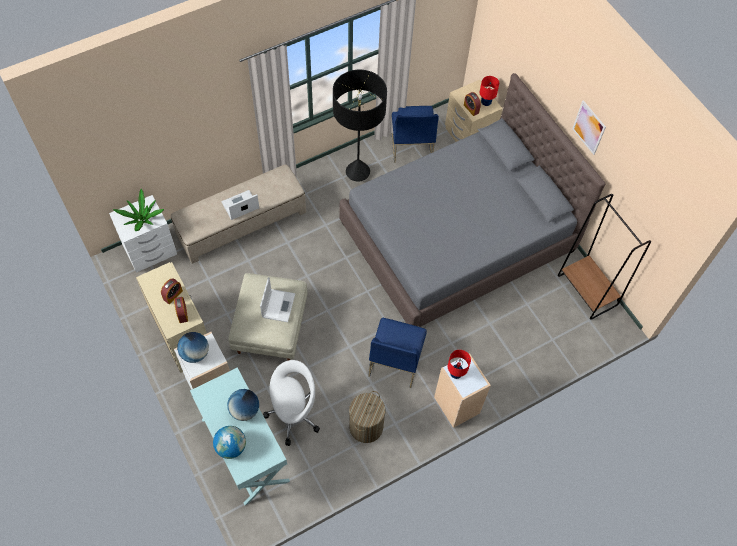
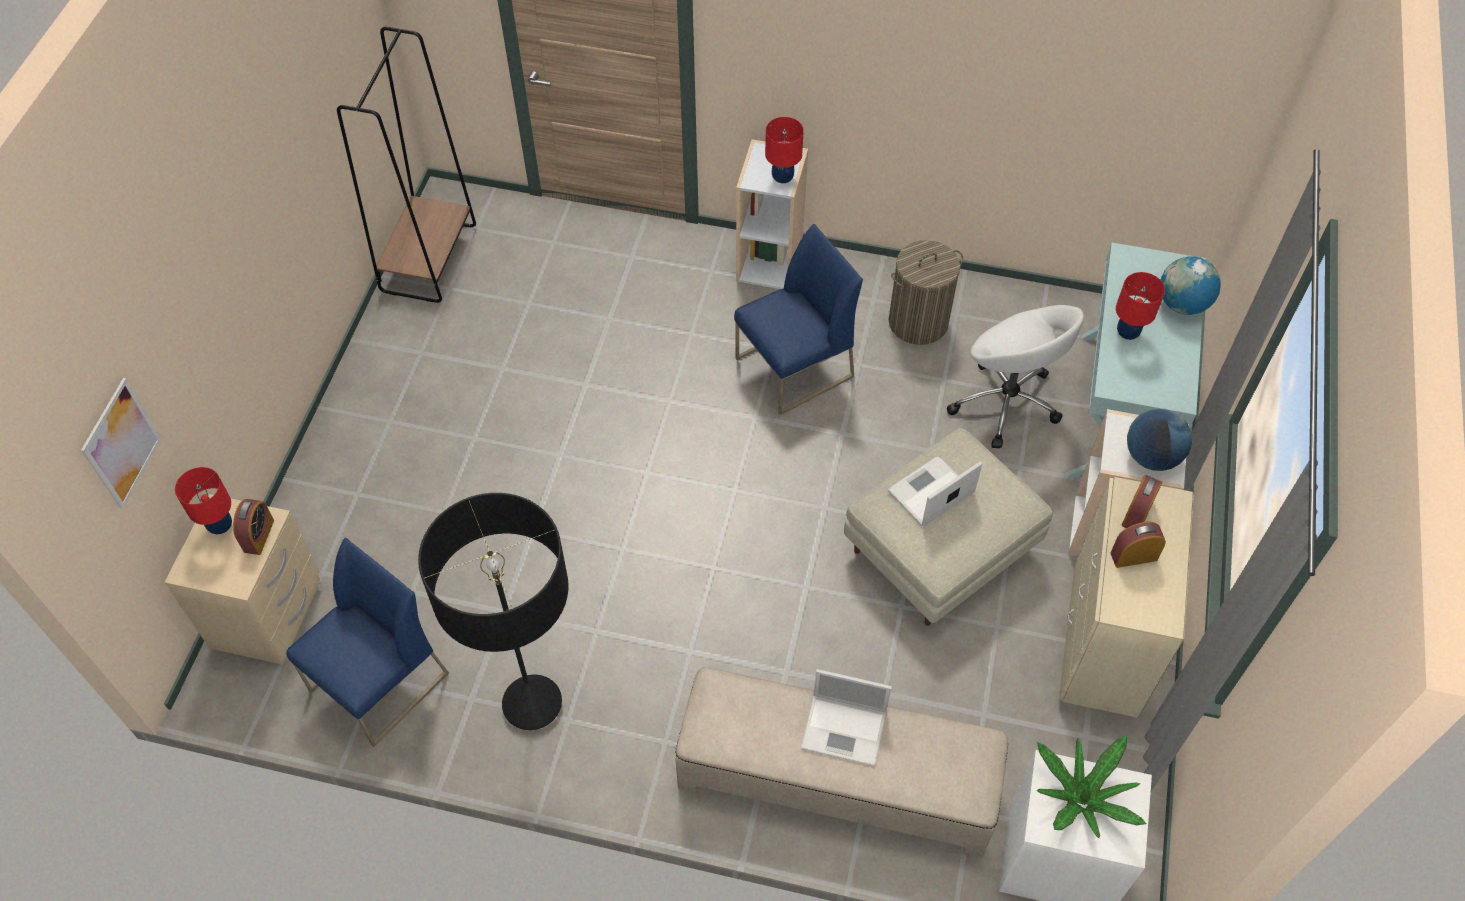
camera: 135 degrees left, 5 degrees down
(244, 410) = (1127, 333): globe -> red table lamp
(294, 414) = (1007, 405): white office chair -> white office chair turned 150 degrees counterclockwise
(457, 237) = (505, 462): grey bed -> none
(589, 127) = (248, 161): picture -> picture (121, 443)

